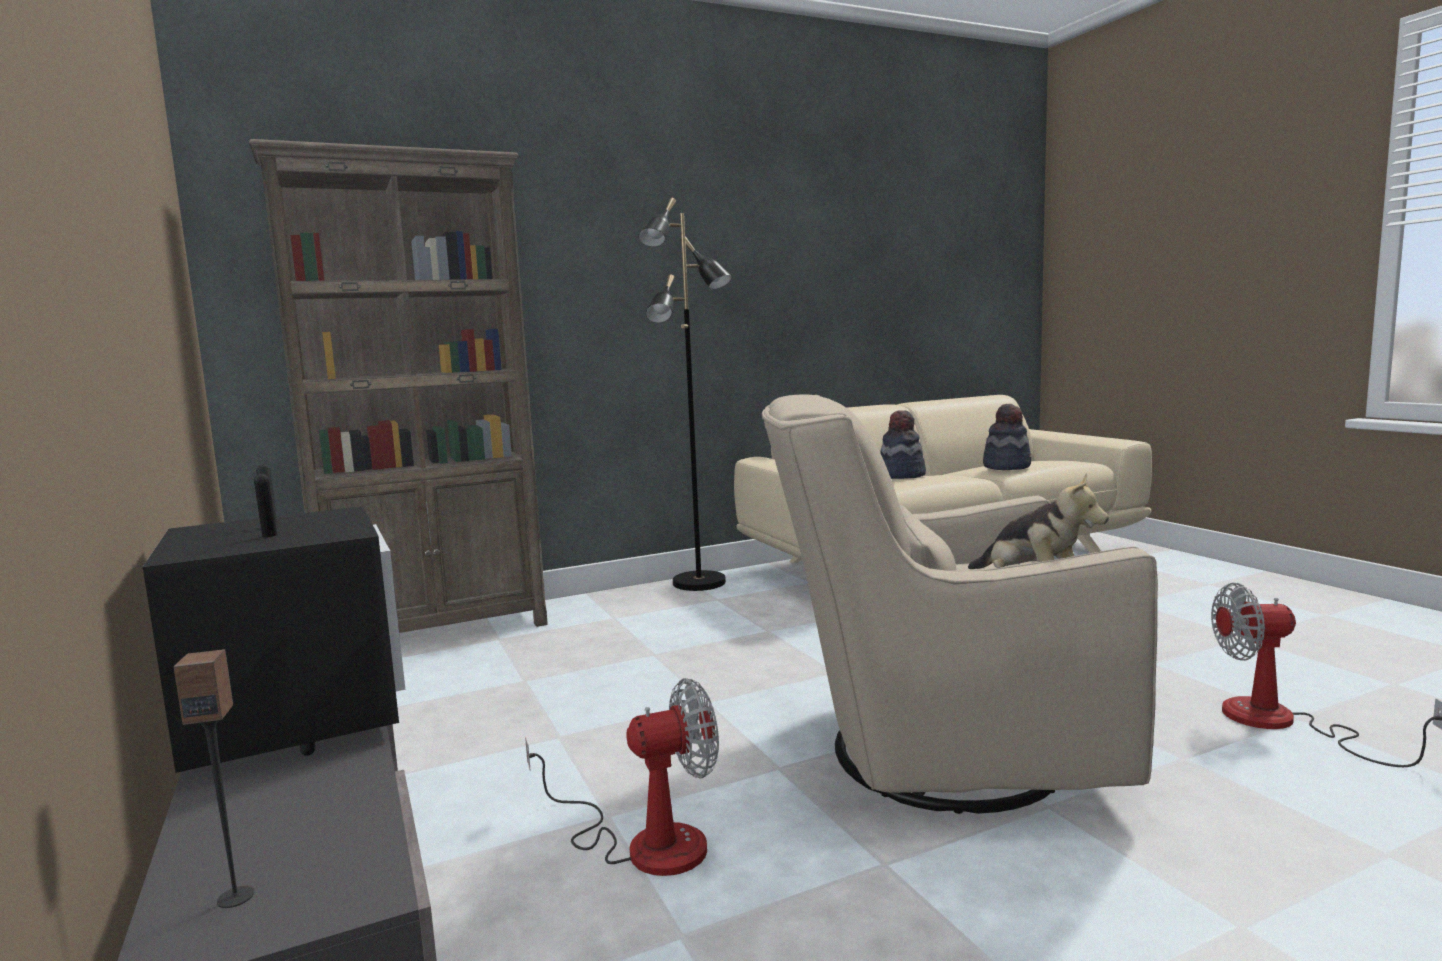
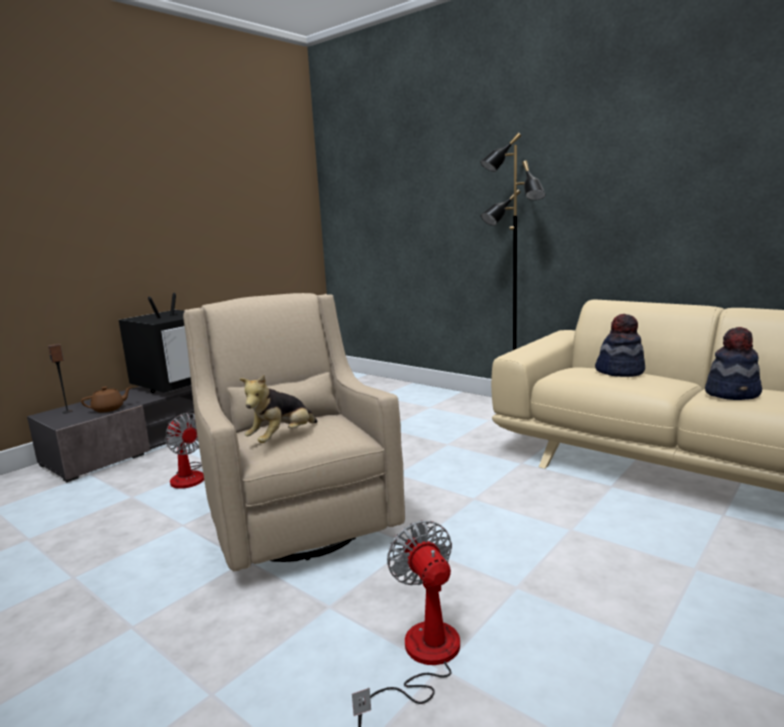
camera: 65 degrees right, 5 degrees up
(351, 817) = (109, 409): none -> brown teapot
(438, 631) = (377, 384): brown bookcase -> none

